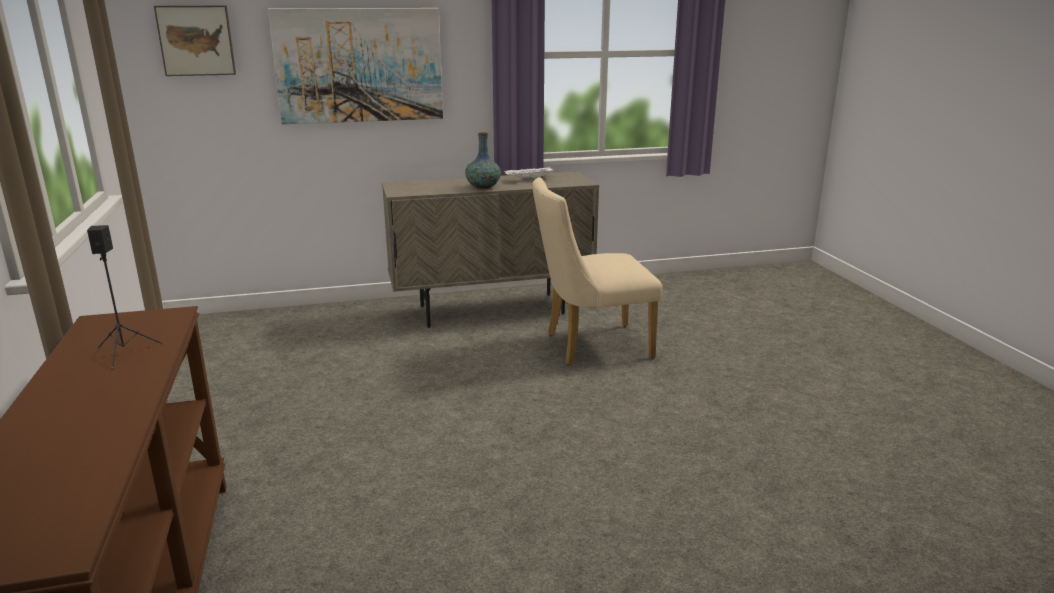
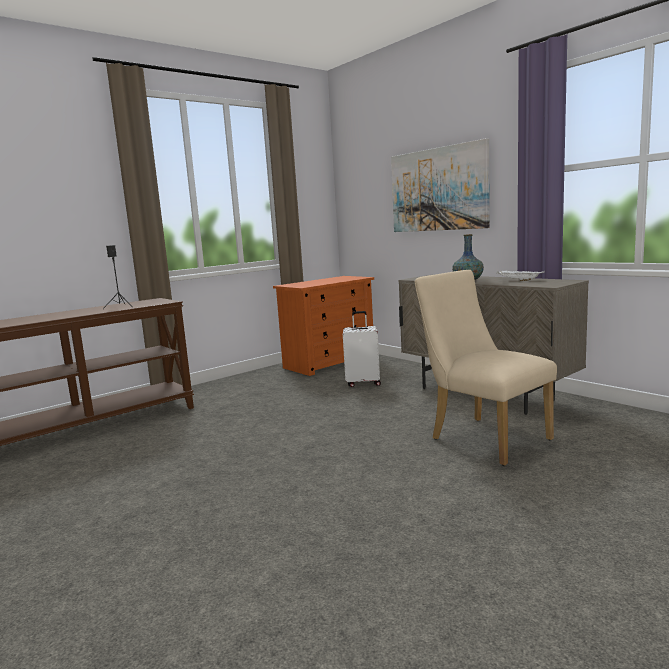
camera: 65 degrees right, 10 degrees down
(196, 40) = (363, 181): picture -> none
(220, 344) = (330, 362): none -> orange dresser
(350, 348) = (363, 383): none -> white suitcase

